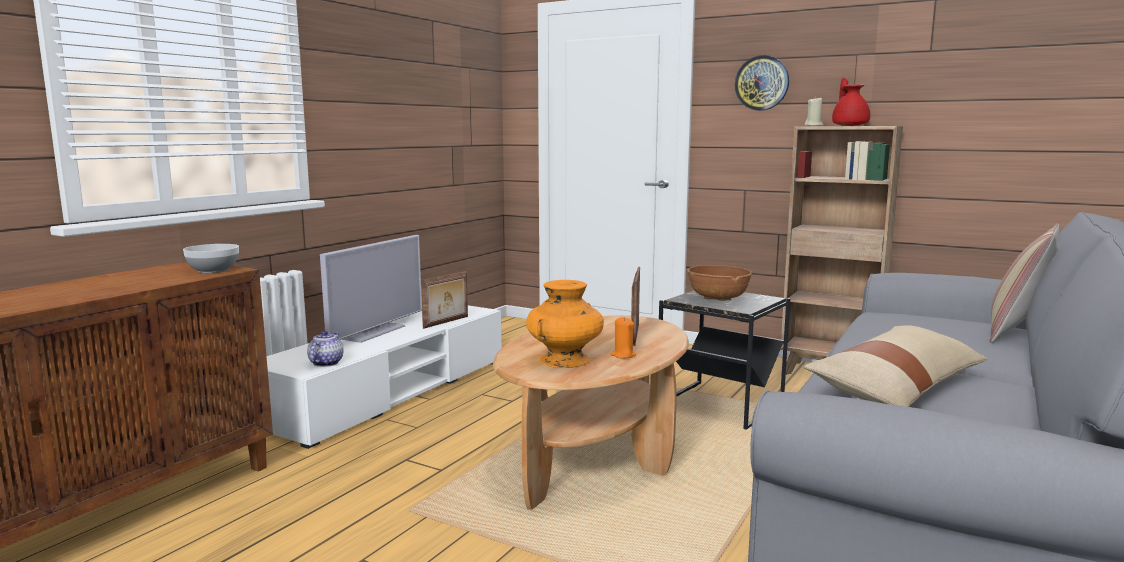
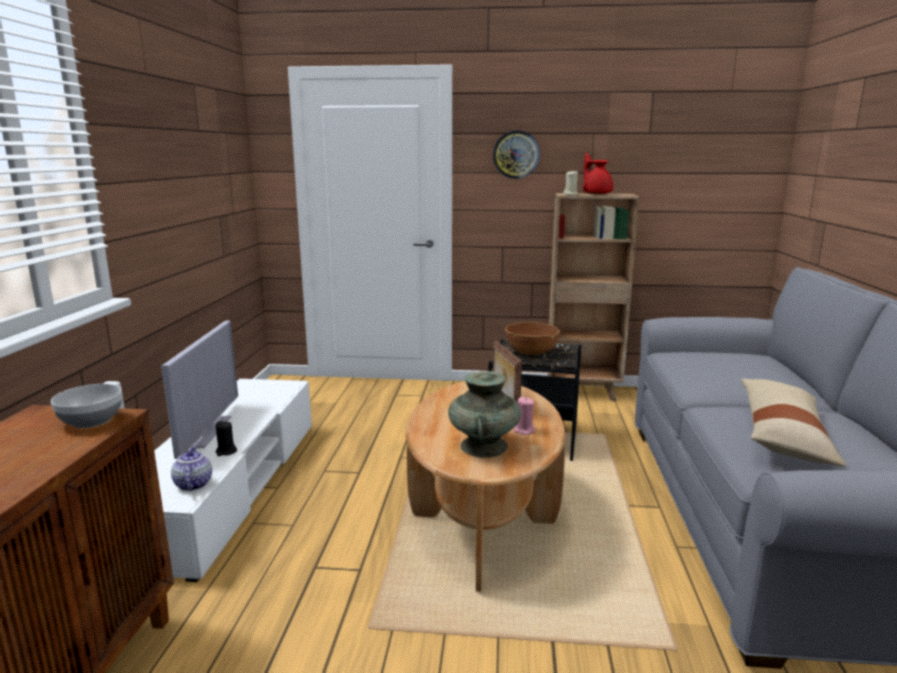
camera: 25 degrees left, 5 degrees up
(374, 347) = (226, 451): none -> black candle
(446, 322) = (270, 405): picture frame -> none
(564, 360) = (484, 446): orange vase -> turquoise vase
(623, 355) = (524, 430): orange candle -> pink candle
(1017, 333) = (775, 362): pillow -> none

